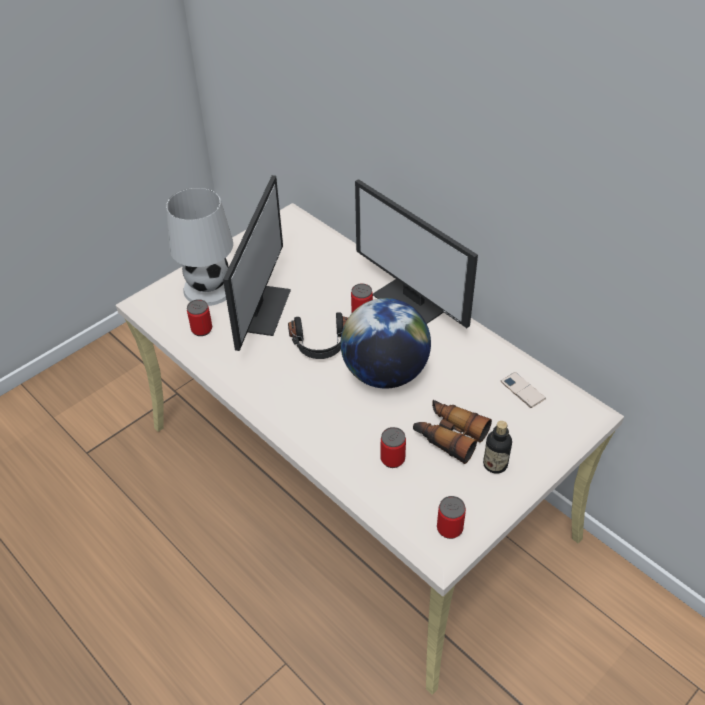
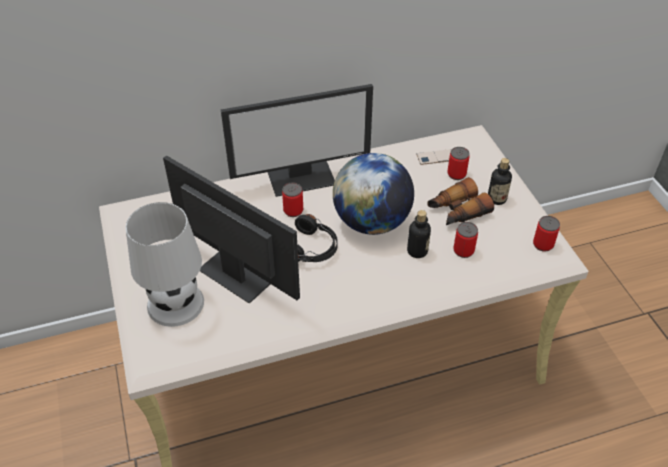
camera: 65 degrees left, 0 degrees up
(202, 329) = (230, 326): can -> can (456, 174)
(367, 421) = (417, 251): none -> bottle

